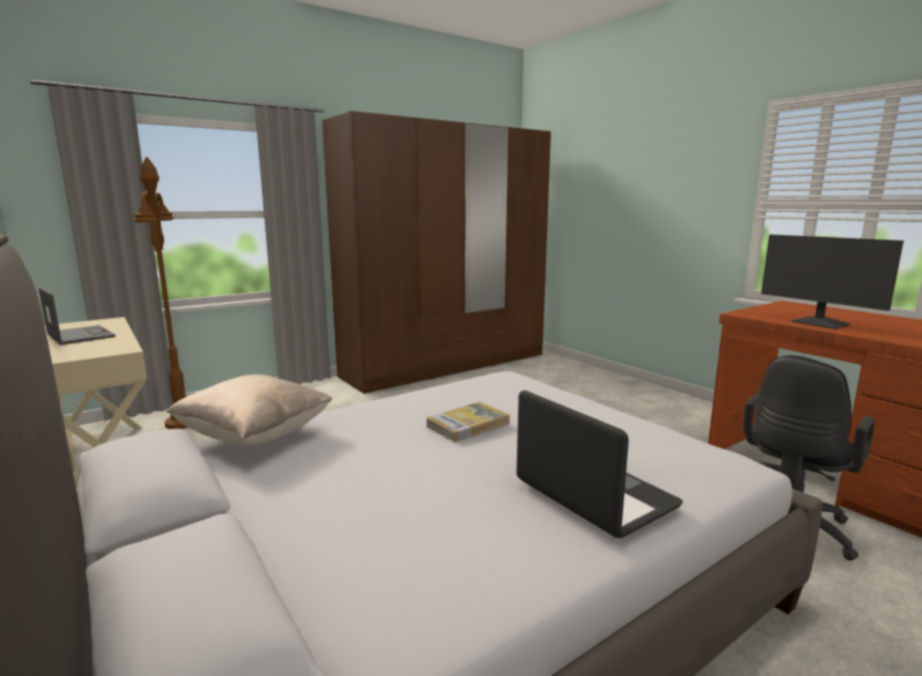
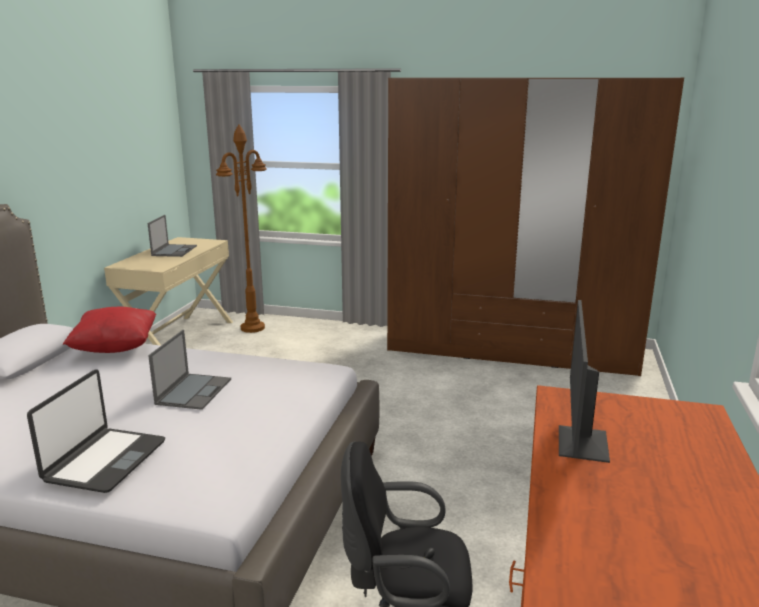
camera: 50 degrees right, 5 degrees up
(255, 437) = (115, 347): beige pillow -> red pillow
(468, 425) = (194, 391): book -> laptop

